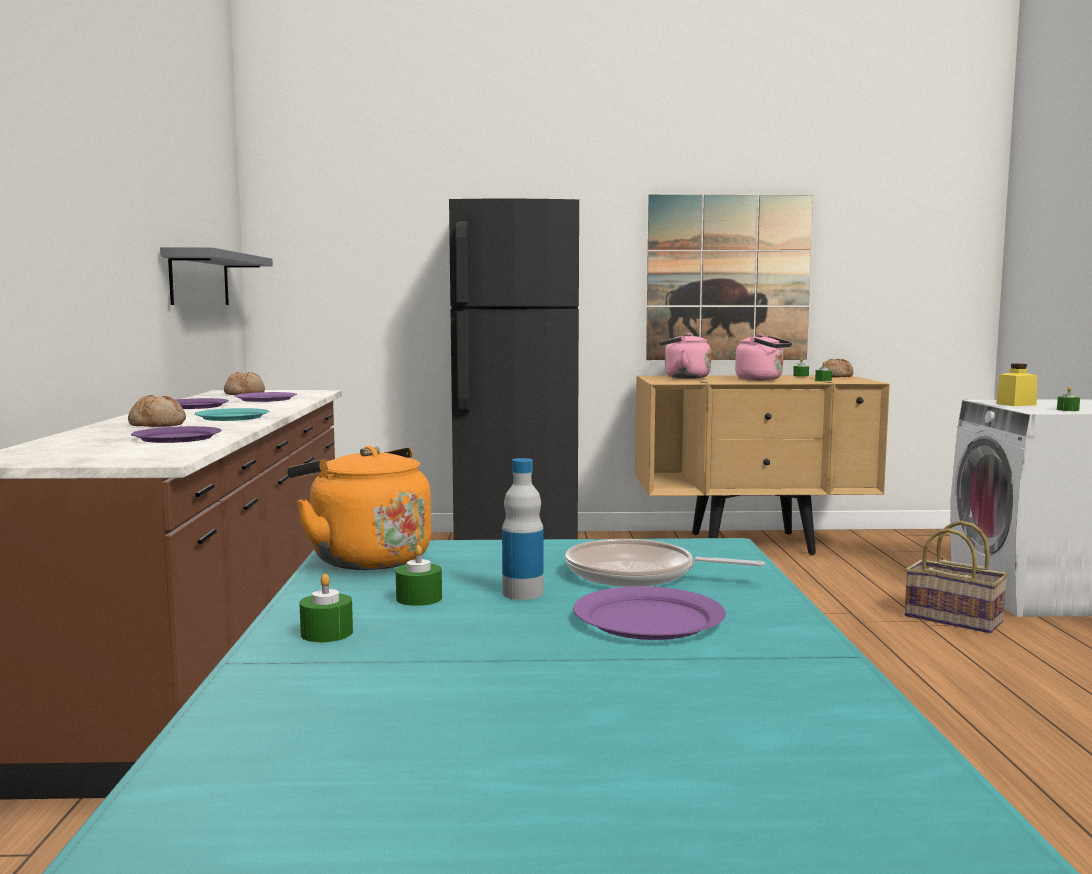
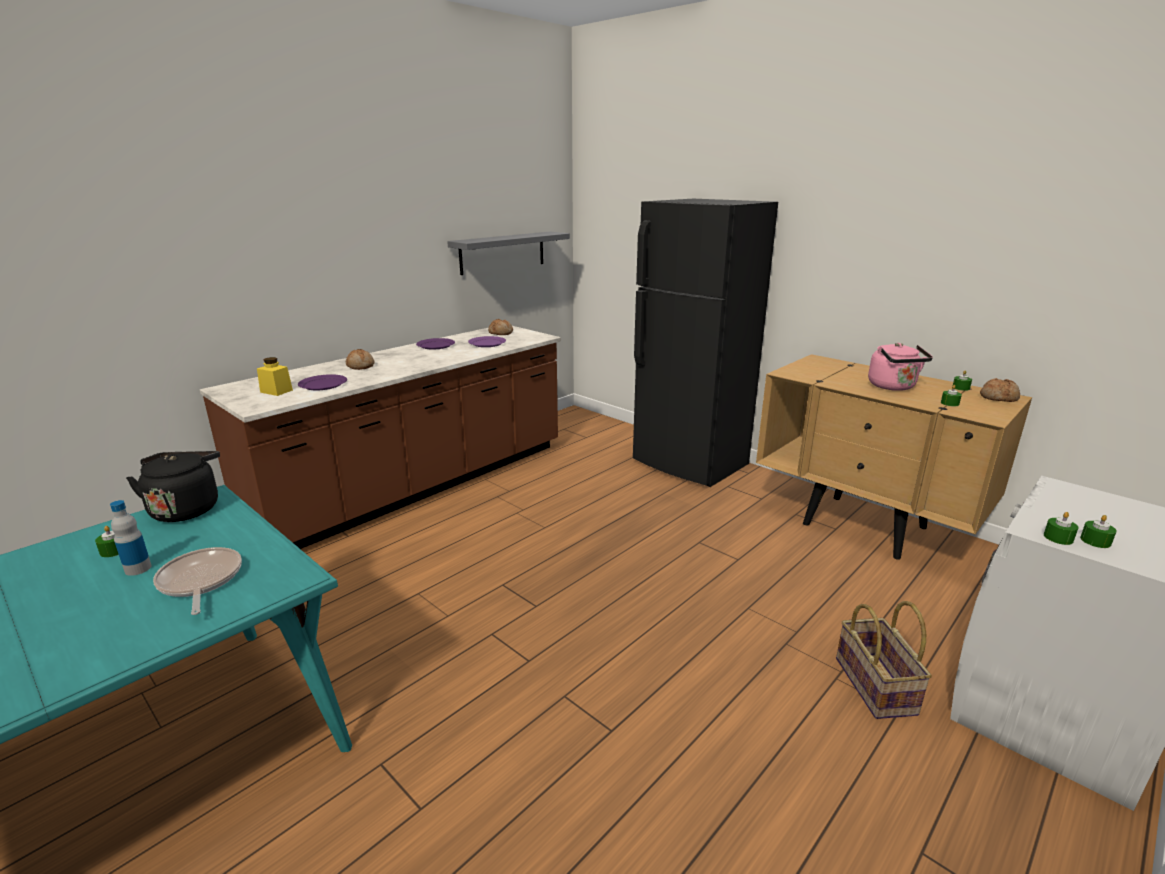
camera: 45 degrees right, 15 degrees up
(231, 417) = (407, 365): turquoise plate -> none
(327, 633) = (42, 557): green candle -> green candle (1058, 538)
(364, 559) = (186, 508): orange kettle -> black kettle
(649, 619) = (99, 619): purple plate -> none
(683, 377) = (831, 367): pink kettle -> none
(728, 278) = (914, 276): picture -> none
(1016, 404) = (1070, 506): yellow jar -> yellow jar (276, 391)

